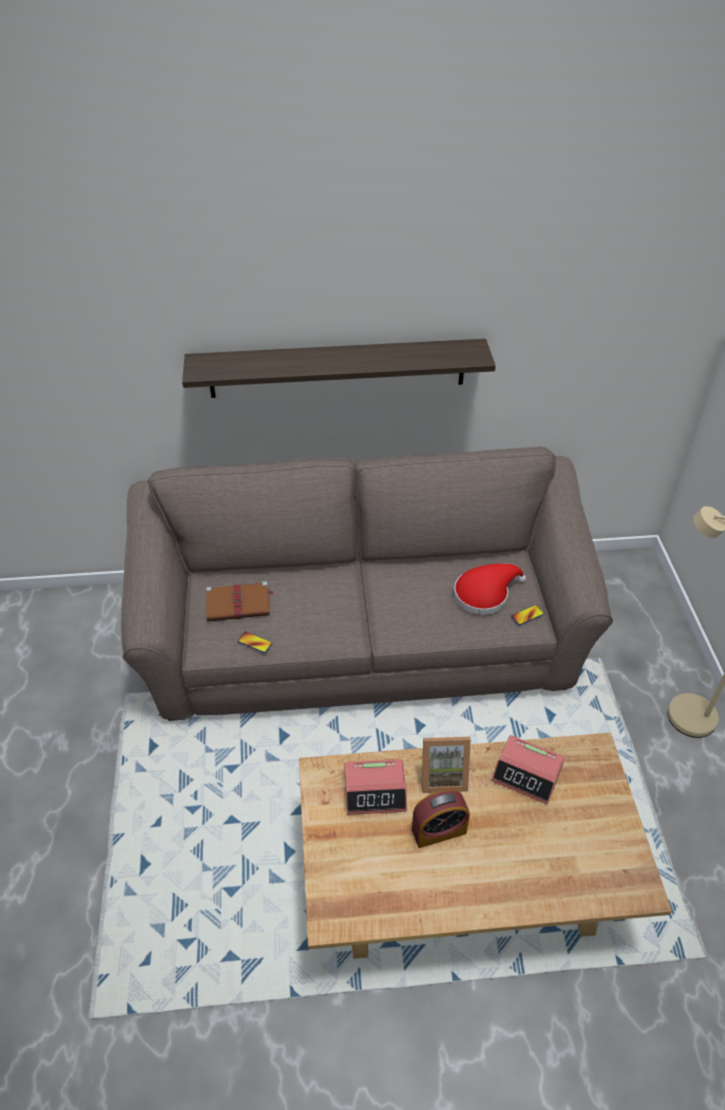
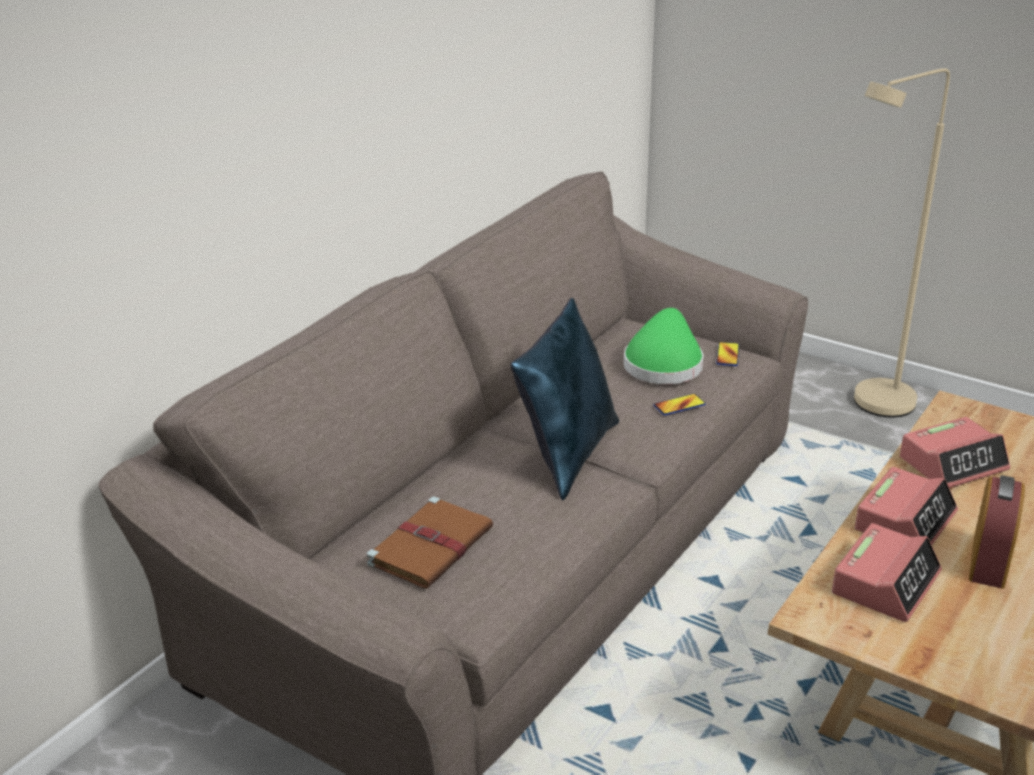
camera: 50 degrees left, 15 degrees down
(255, 642) = (524, 564): phone -> phone (679, 405)
(337, 368) = (346, 130): shelf -> none
(358, 606) = (567, 454): none -> blue pillow
(442, 775) = (905, 521): picture frame -> alarm clock
(484, 594) = (663, 363): red hat -> green hat

